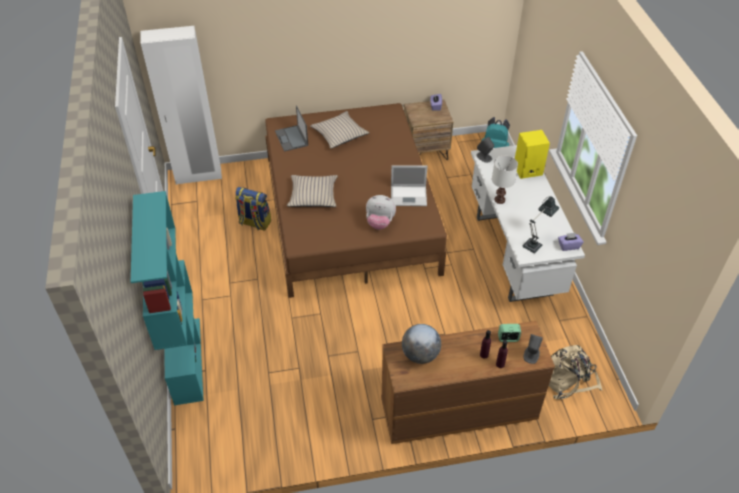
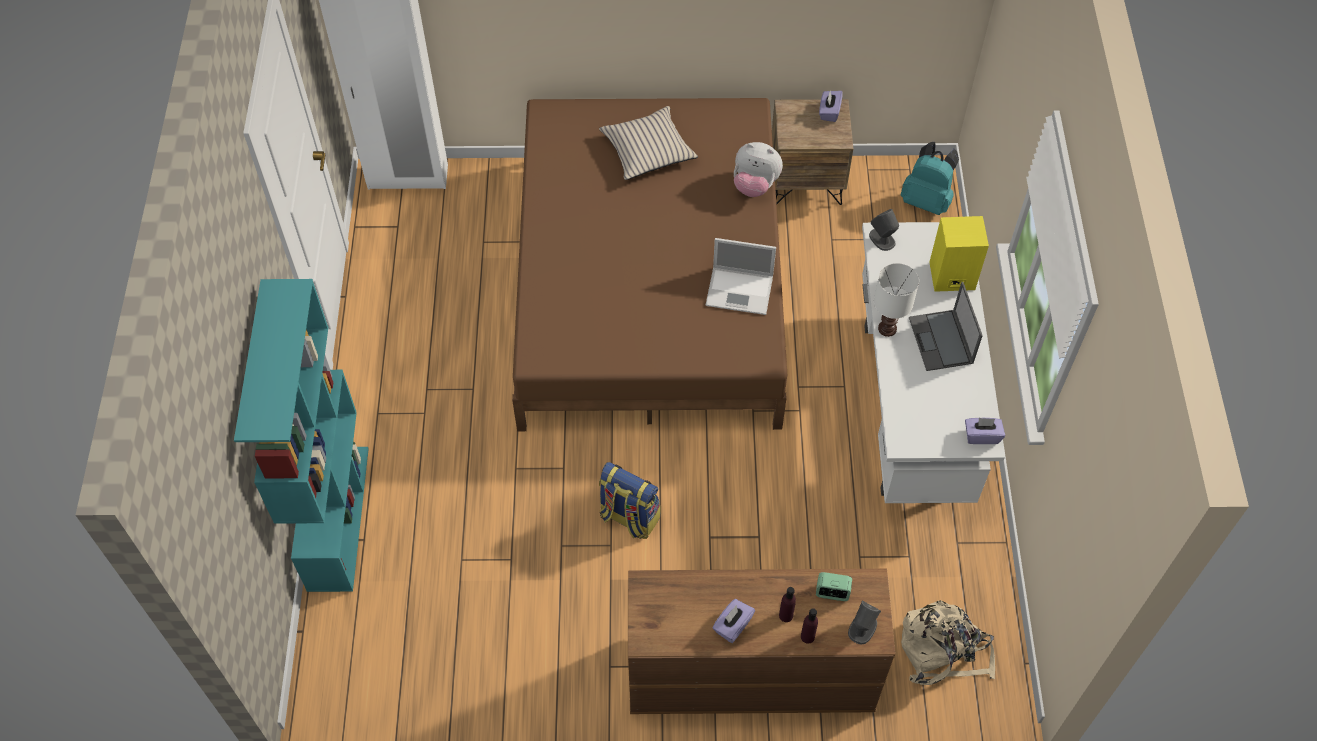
camera: 10 degrees right, 10 degrees up
(254, 223) = (486, 282): backpack -> backpack (628, 517)
(291, 138) = (564, 147): laptop -> laptop (941, 341)
(313, 195) = (579, 267): beige pillow -> none
(380, 223) = (679, 336): plush toy -> plush toy (755, 185)
(420, 355) = (683, 599): globe -> none
(453, 365) = (732, 626): none -> purple tissue box
(534, 244) = (924, 423): table lamp -> none

